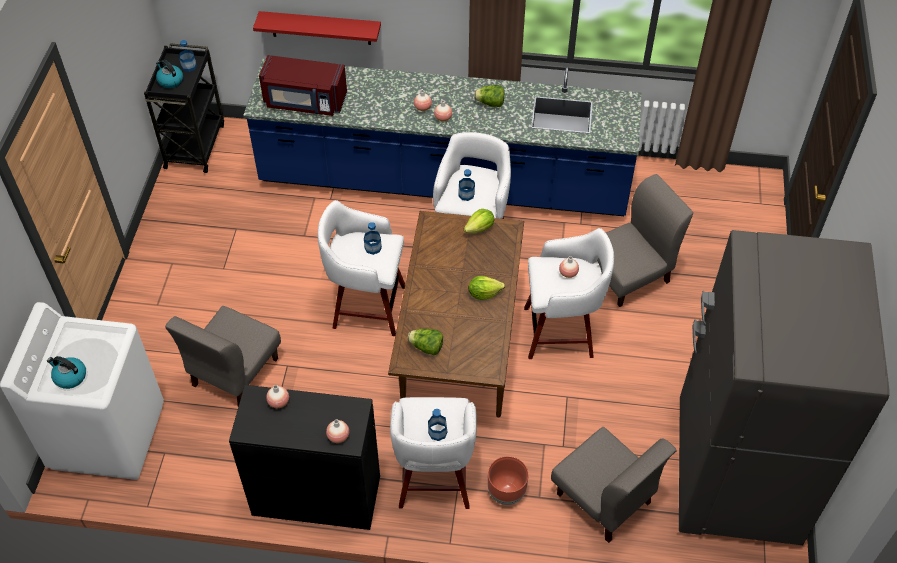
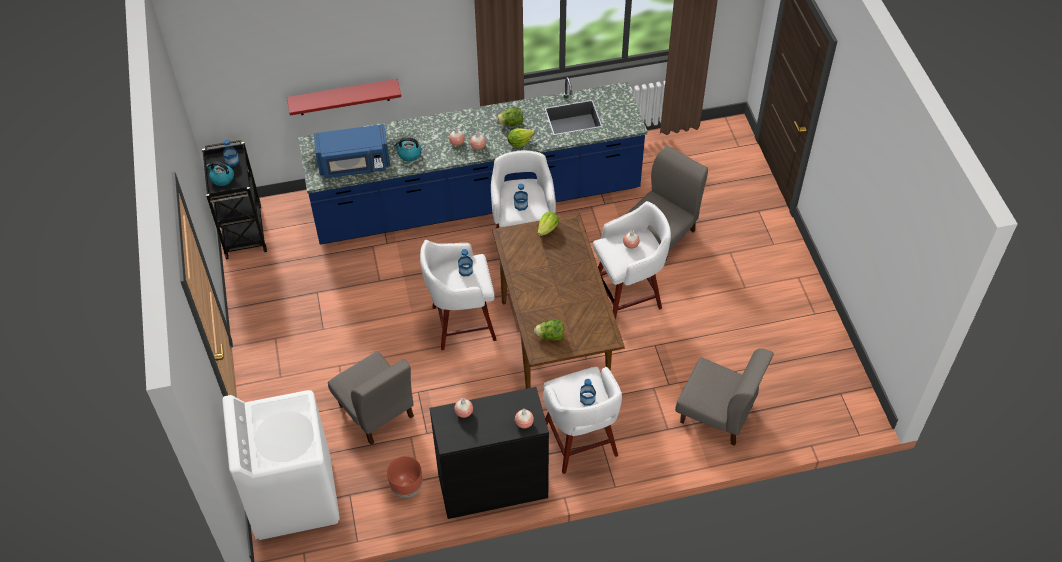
camera: 20 degrees left, 0 degrees up
(69, 377) = (280, 448): kettle -> kettle (409, 154)
(234, 372) = (376, 411): grey chair -> grey chair turned 45 degrees counterclockwise
(305, 102) = (354, 164): red microwave -> blue microwave
(484, 293) = (575, 280): lettuce -> lettuce (519, 142)
(506, 493) = (641, 434): brown planter -> brown planter (407, 488)
(735, 472) = (805, 362): grey fridge -> none

